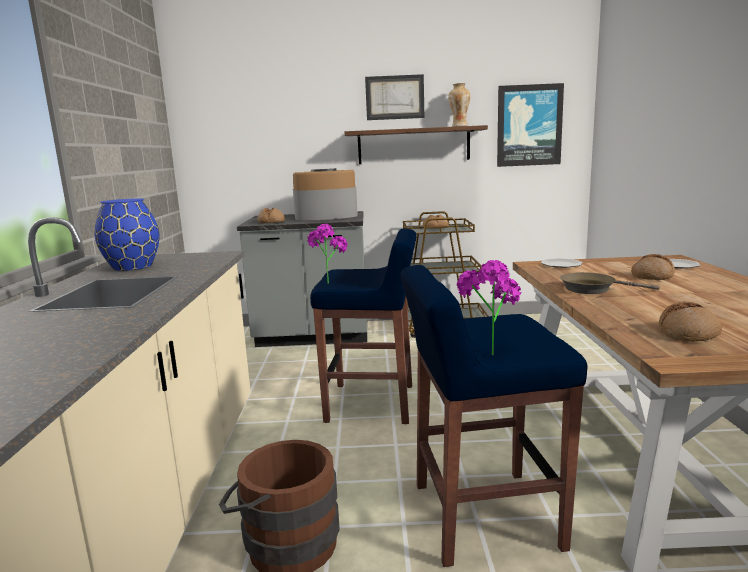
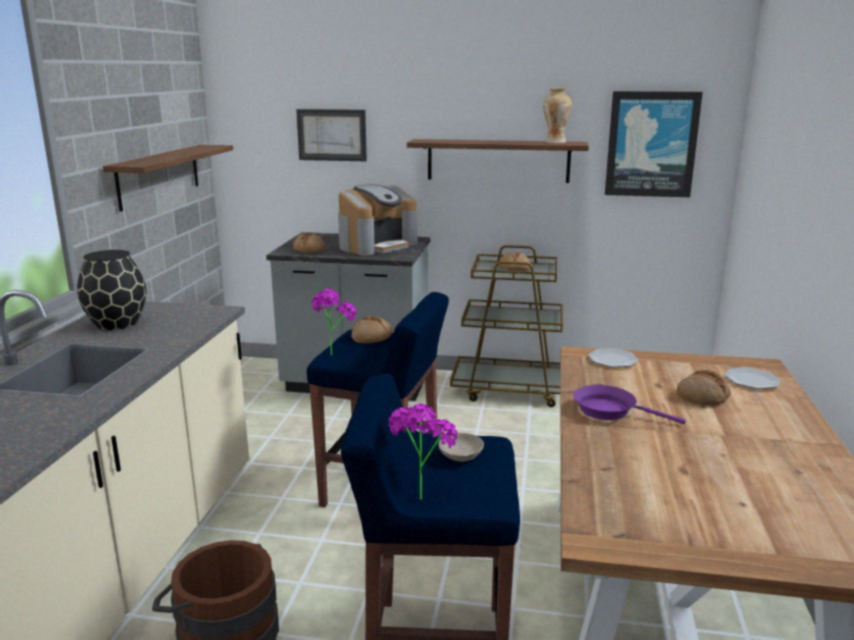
camera: 10 degrees right, 5 degrees up
(131, 267) = (116, 323): blue vase -> black vase
(138, 163) = (159, 175): none -> shelf
(325, 216) = (377, 245): coffee machine -> coffee machine turned 135 degrees clockwise
(394, 97) = (477, 99): picture -> picture (332, 135)
(498, 326) = (461, 455): none -> beige bowl
(592, 289) = (610, 410): brown frying pan -> purple frying pan
(688, 333) = (649, 502): bread -> bread (372, 338)

